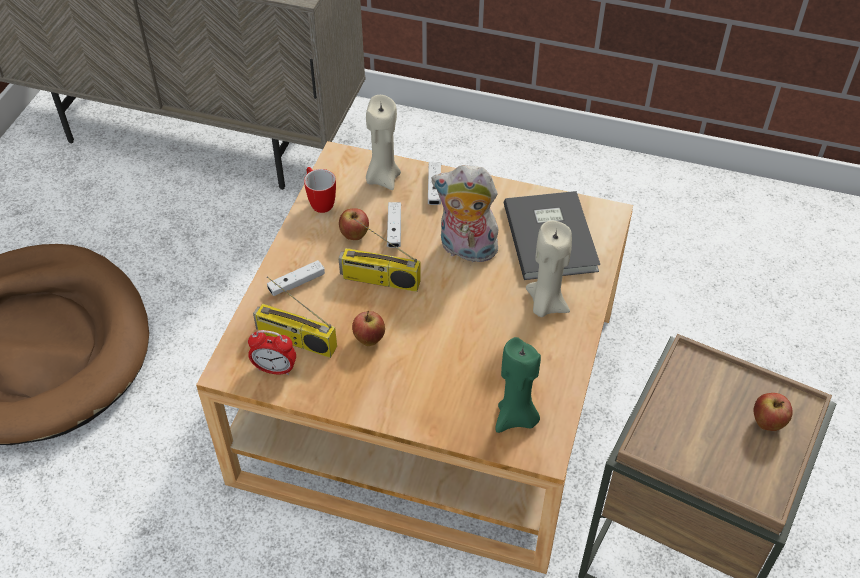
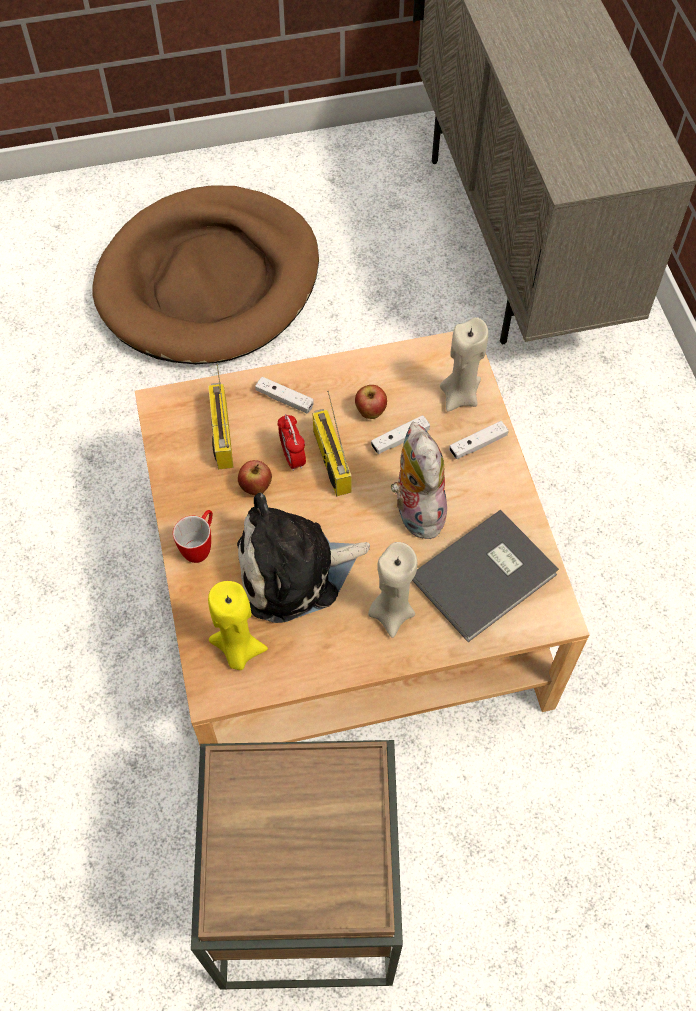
camera: 60 degrees right, 10 degrees up
(275, 369) = (181, 436): alarm clock -> alarm clock (293, 457)
(319, 202) = (393, 363): mug -> mug (200, 546)
(467, 347) = (295, 570): none -> plush toy
(516, 418) = (238, 650): green candle -> yellow candle
(767, 423) = (322, 877): apple -> none

